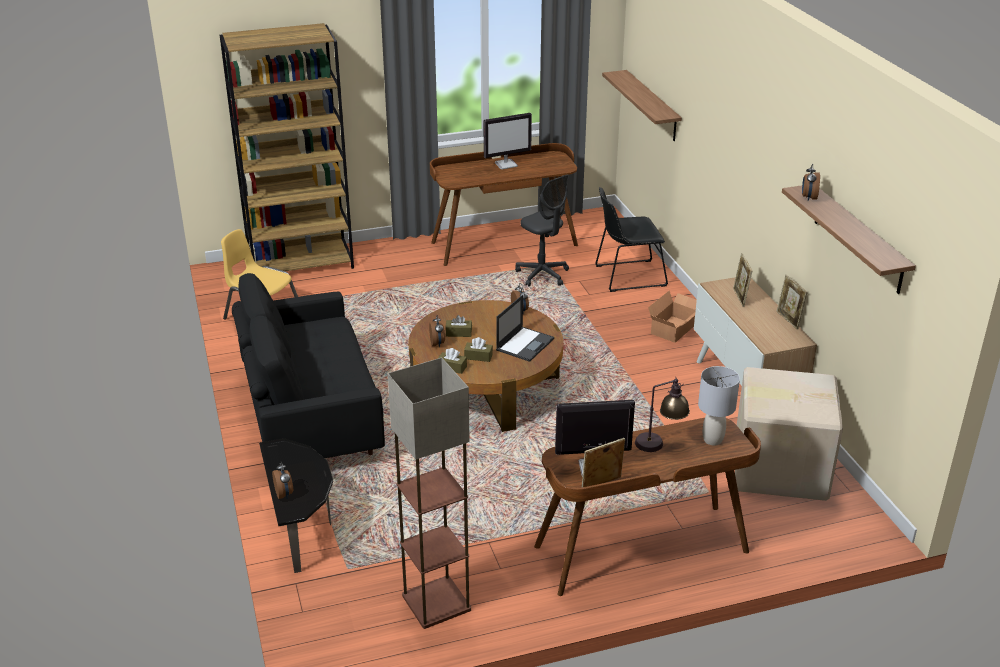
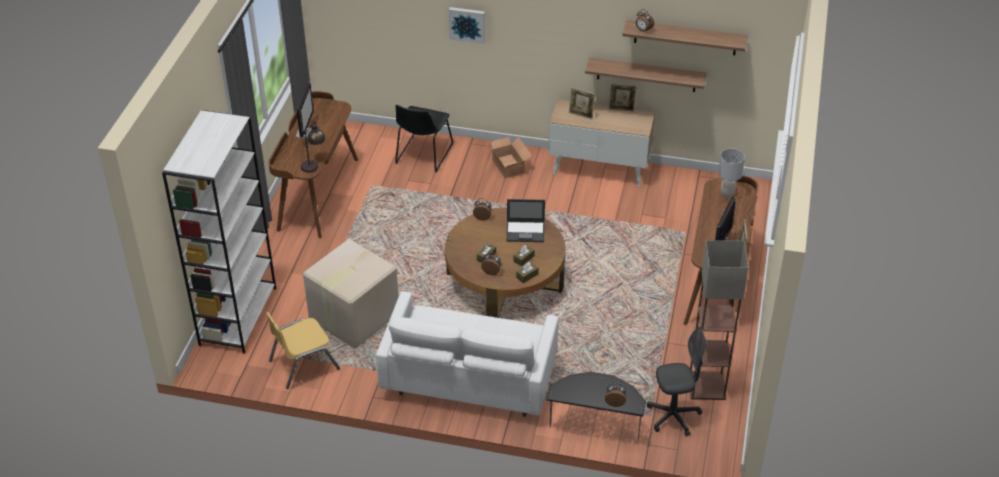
camera: 60 degrees left, 10 degrees up
(301, 263) = (238, 316): brown bookcase -> white bookcase
(311, 416) = (468, 380): black sofa -> white sofa
(525, 344) = (526, 231): laptop -> laptop turned 120 degrees clockwise
(542, 275) = (383, 194): grey office chair -> grey office chair (673, 416)
(652, 106) = (371, 25): shelf -> shelf (646, 74)
(660, 444) = (717, 215): table lamp -> table lamp (314, 163)
(705, 133) = (467, 24): none -> picture
(778, 467) = (683, 194): cardboard box -> cardboard box (352, 316)

